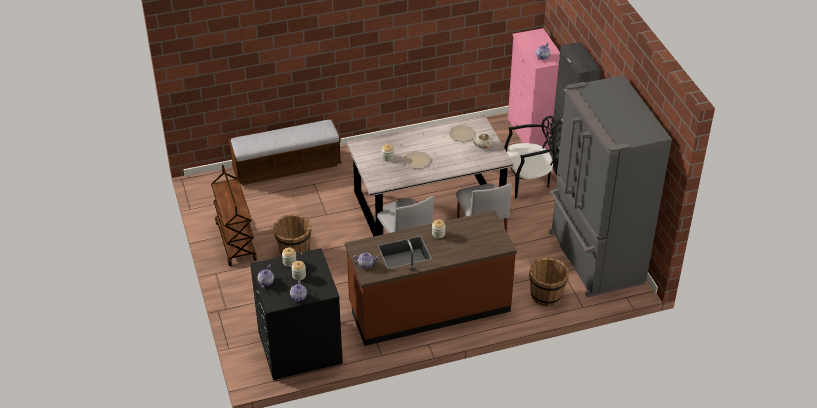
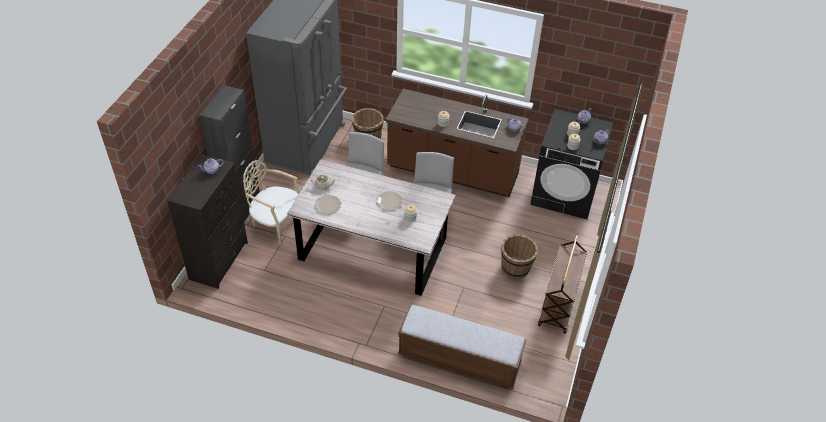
camera: 145 degrees left, 5 degrees up
(528, 181) = (276, 223): black chair -> beige chair
(532, 136) = (219, 260): pink dresser -> black dresser

